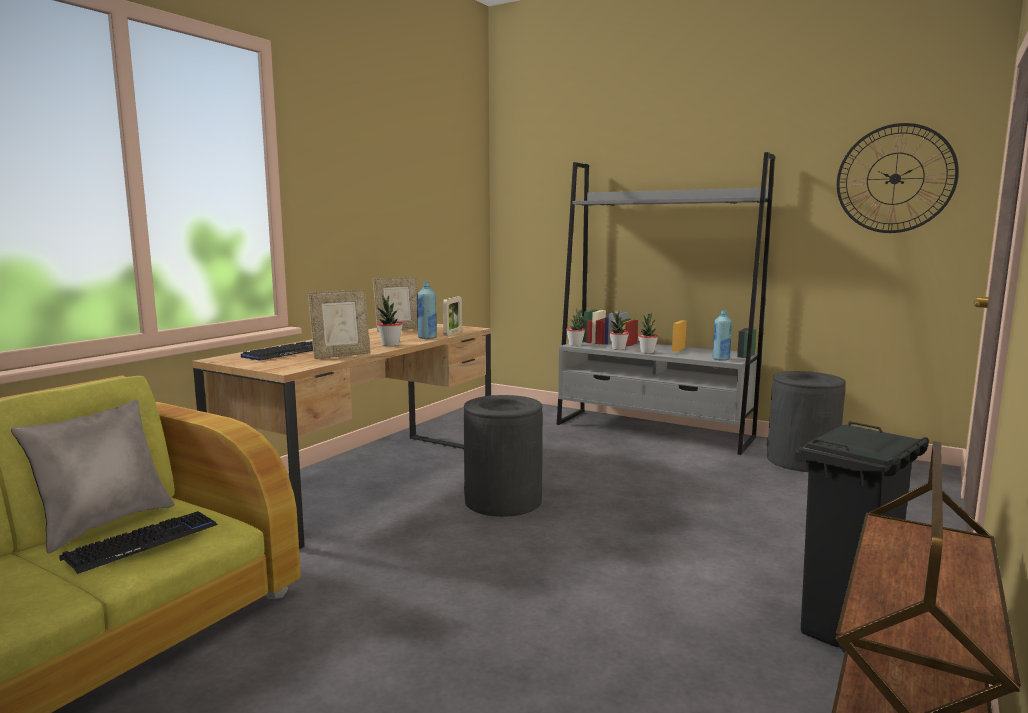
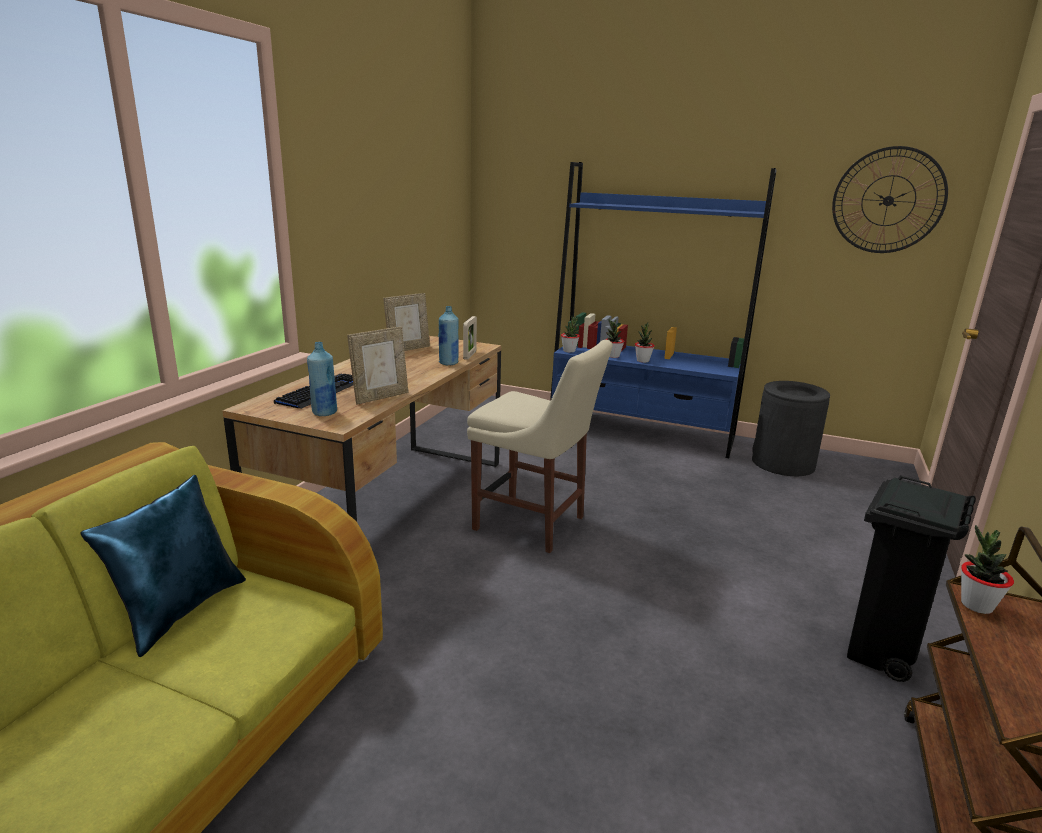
camera: 10 degrees left, 10 degrees up
(104, 524) = (180, 610): grey pillow -> blue pillow
(143, 543) = (239, 635): keyboard -> none
(390, 345) = (419, 377): potted plant -> potted plant (976, 605)
(503, 501) = (534, 525): black trash can -> beige chair
(653, 431) = (641, 432): grey bookcase -> blue bookcase
(721, 359) = (715, 370): blue bottle -> blue bottle (324, 412)

